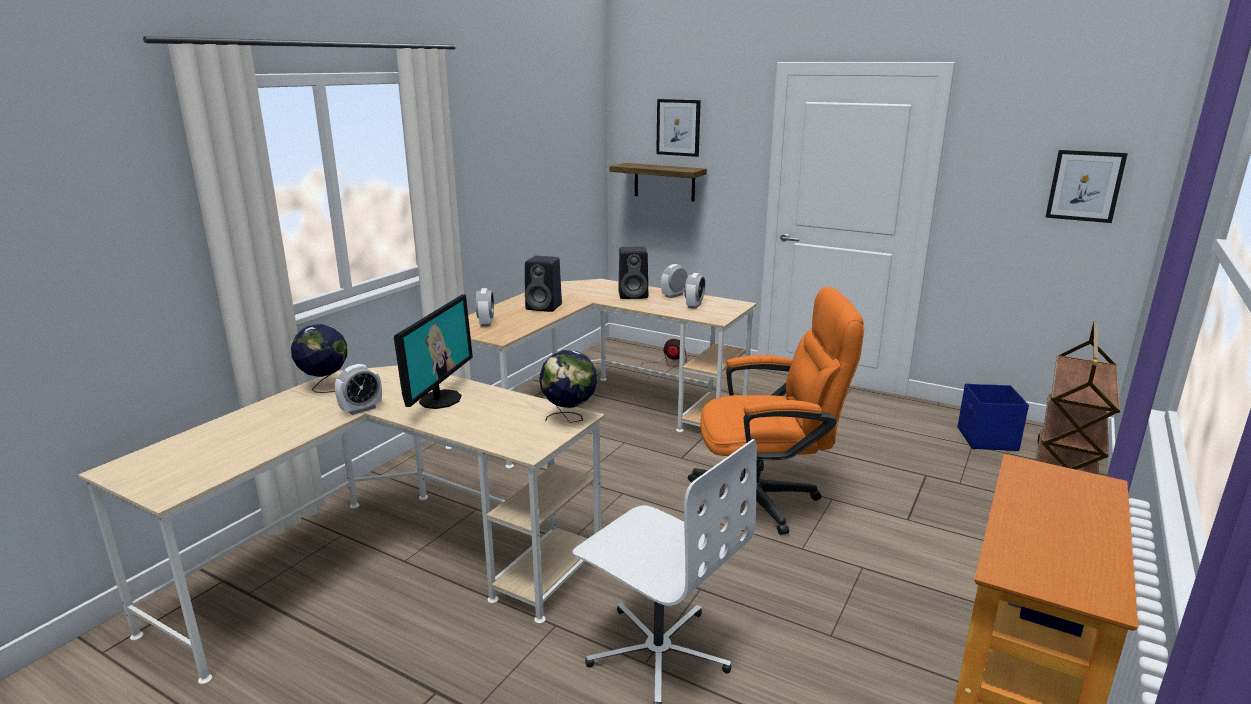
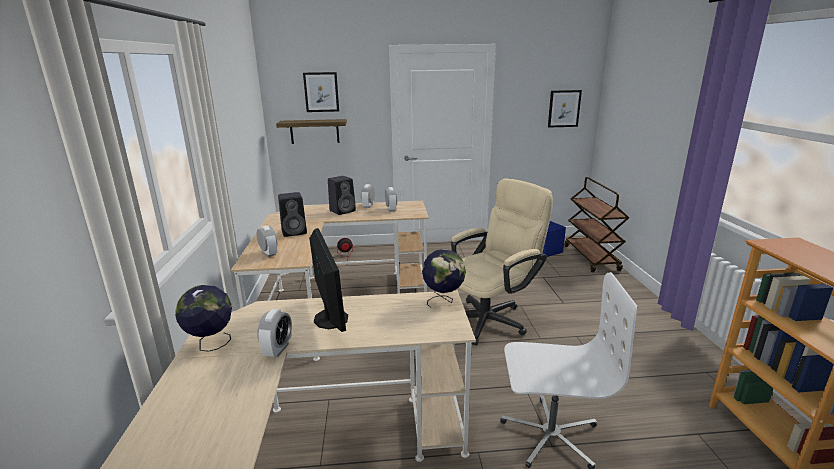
camera: 35 degrees left, 0 degrees up
(765, 499) = (491, 318): orange office chair -> beige office chair

